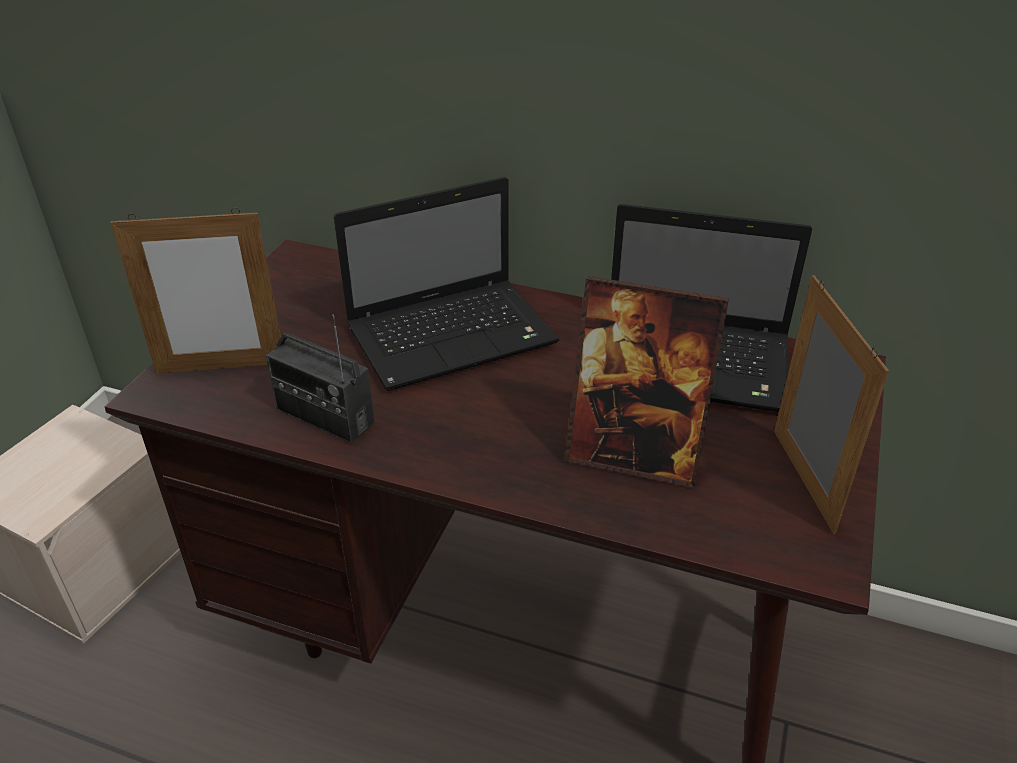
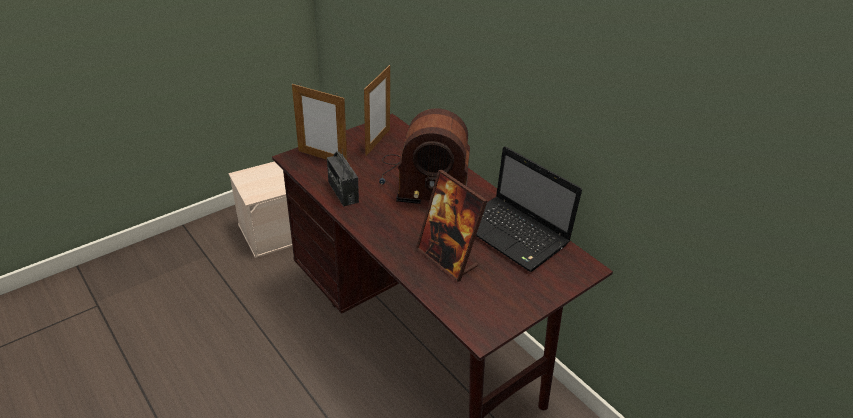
camera: 30 degrees right, 0 degrees up
(455, 335) = (422, 181): laptop -> radio
(802, 479) = (508, 301): picture frame -> picture frame (377, 142)

